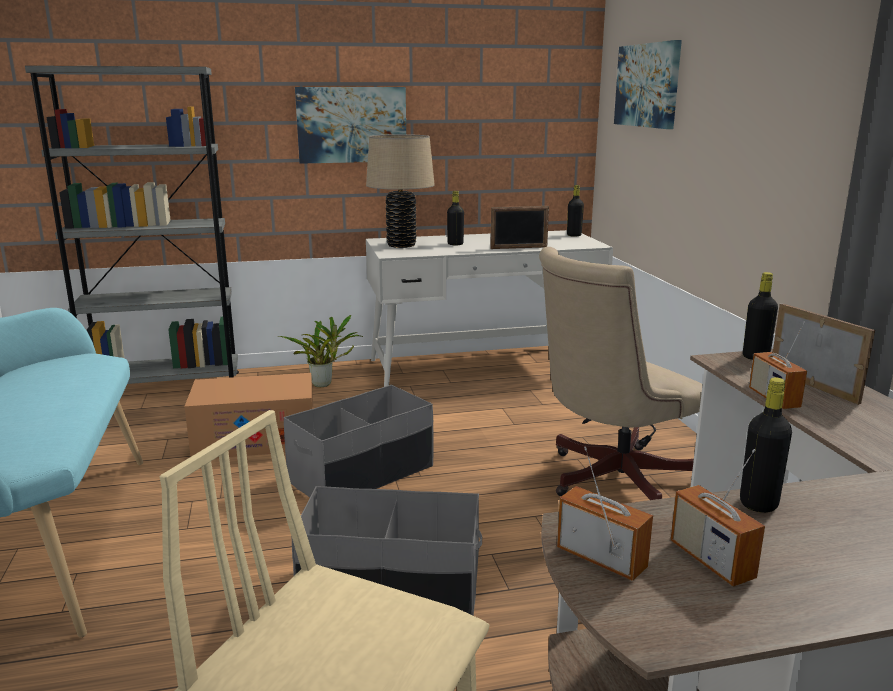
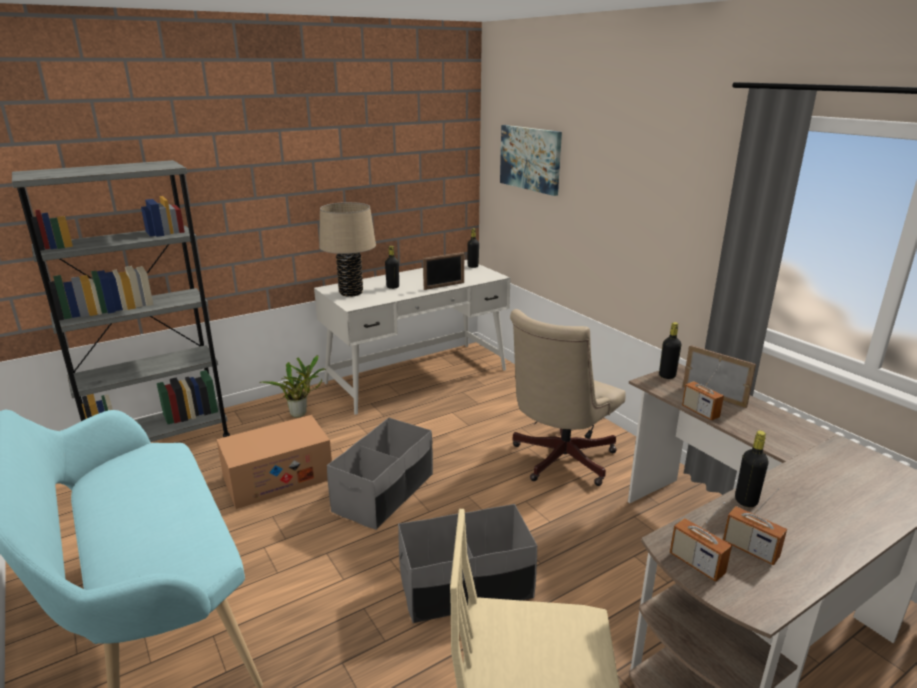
camera: 20 degrees left, 5 degrees up
(351, 125) = (296, 196): picture -> none
(601, 558) = (696, 564): radio -> radio turned 150 degrees counterclockwise

